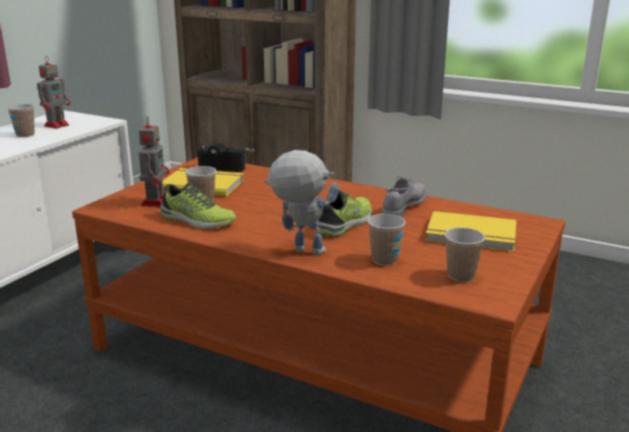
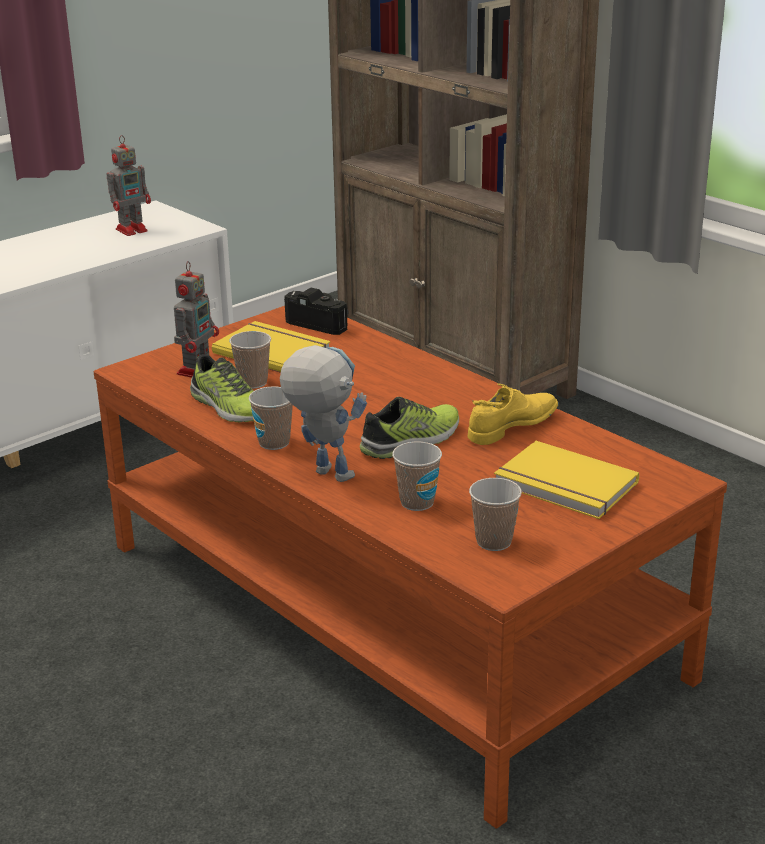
camera: 20 degrees right, 5 degrees up
(25, 135) = (85, 243): cup -> cup (274, 443)
(404, 207) = (512, 427): grey shoe -> yellow shoe

